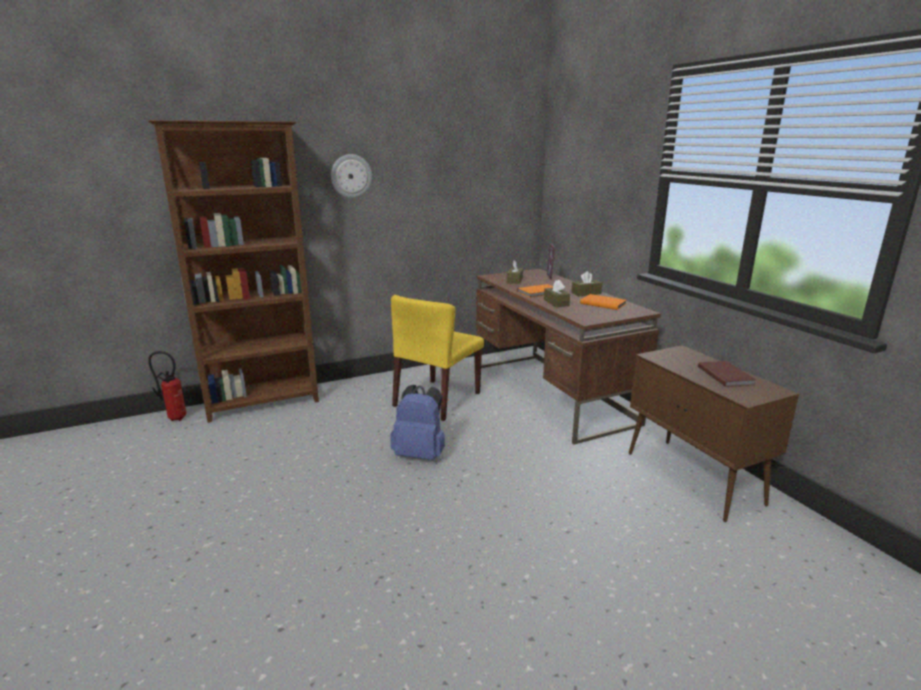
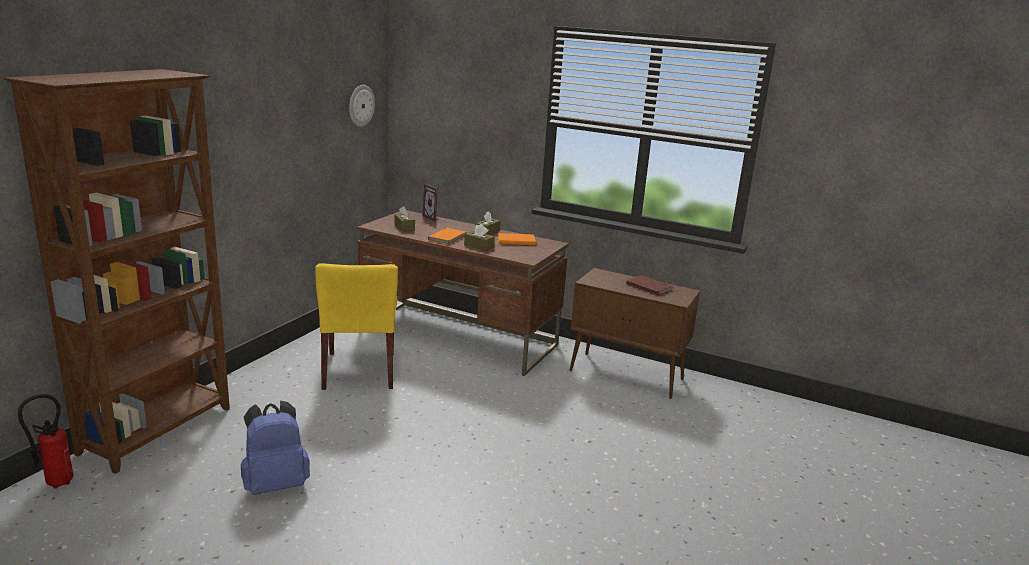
camera: 40 degrees left, 0 degrees up
(351, 176) = (226, 128): wall clock -> wall clock (360, 105)
(420, 454) = (409, 424): blue backpack -> blue backpack (275, 484)

